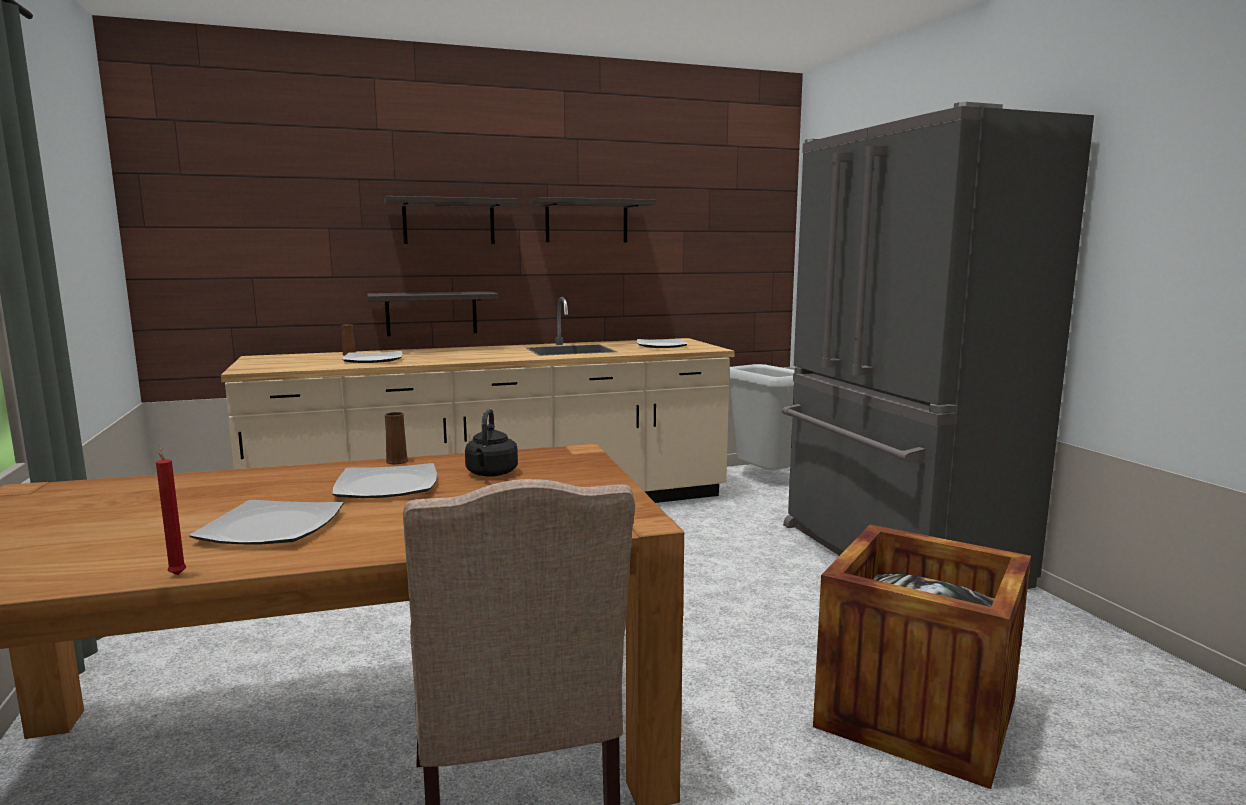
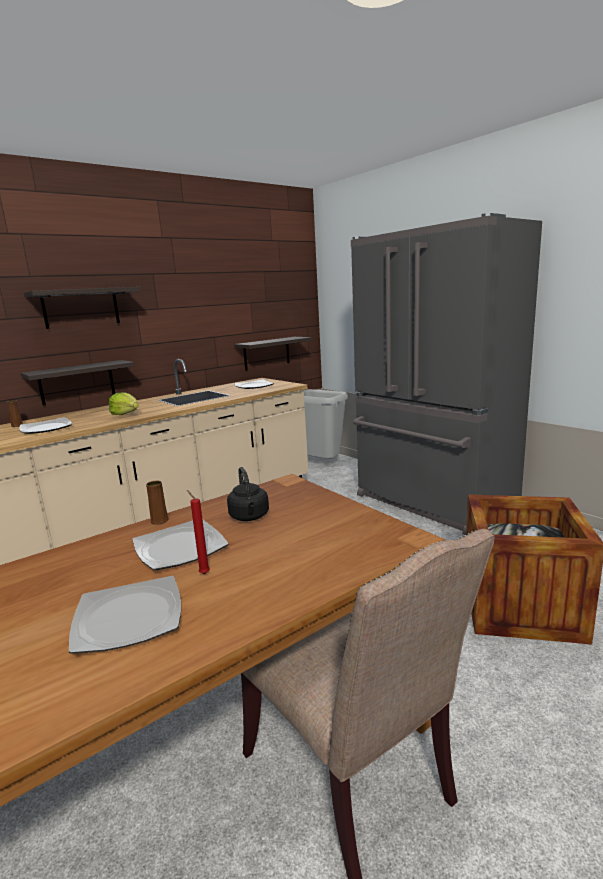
camera: 20 degrees left, 5 degrees up
(177, 574) = (96, 700): red candle -> red candle (203, 573)
(470, 356) = (126, 414): none -> lettuce
(586, 221) = (185, 300): shelf -> shelf (266, 353)

